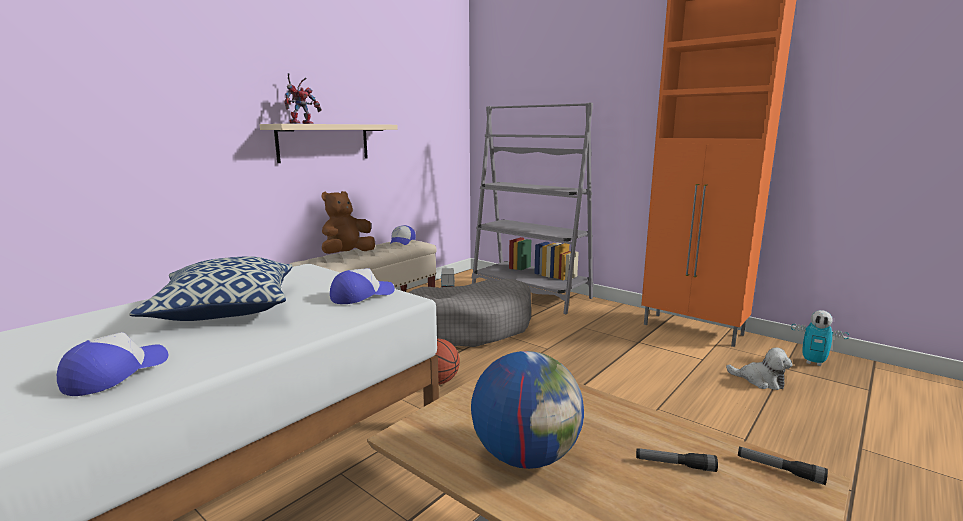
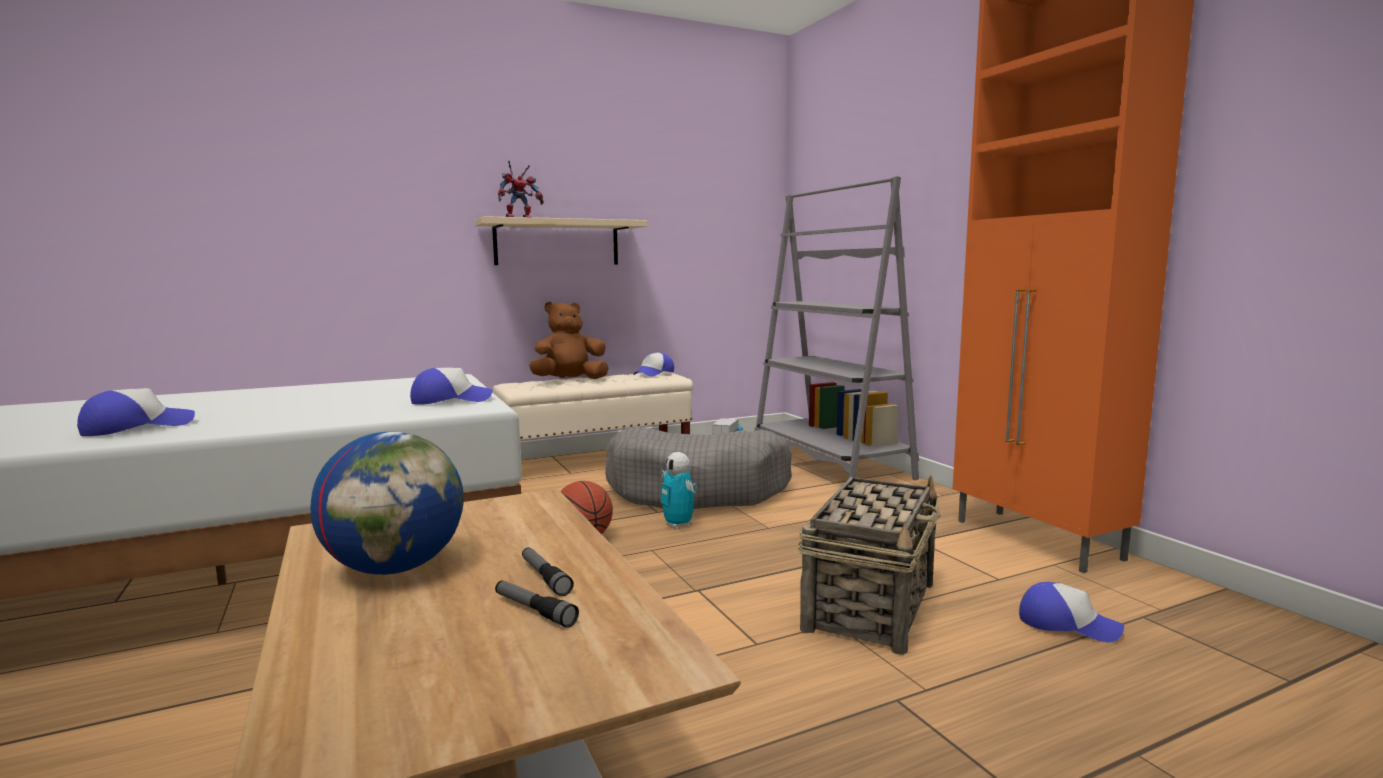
camera: 25 degrees right, 5 degrees down
(226, 309) = (313, 398): pillow -> none
(662, 392) = (871, 605): none -> basket
(760, 381) = (1067, 624): plush toy -> cap
(779, 470) = (654, 647): flashlight -> flashlight (545, 578)
(813, 362) = (1220, 620): toy robot -> toy robot (678, 525)

